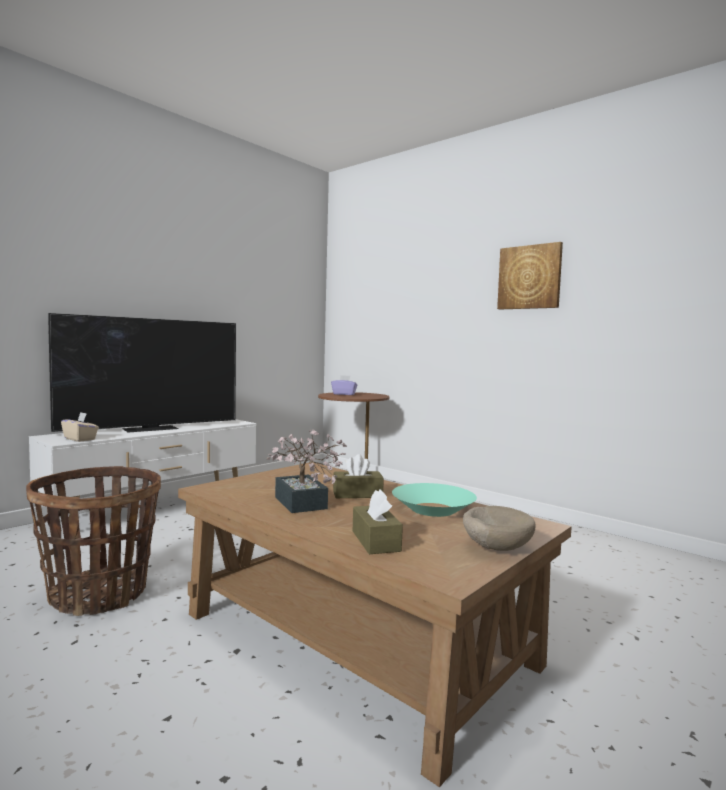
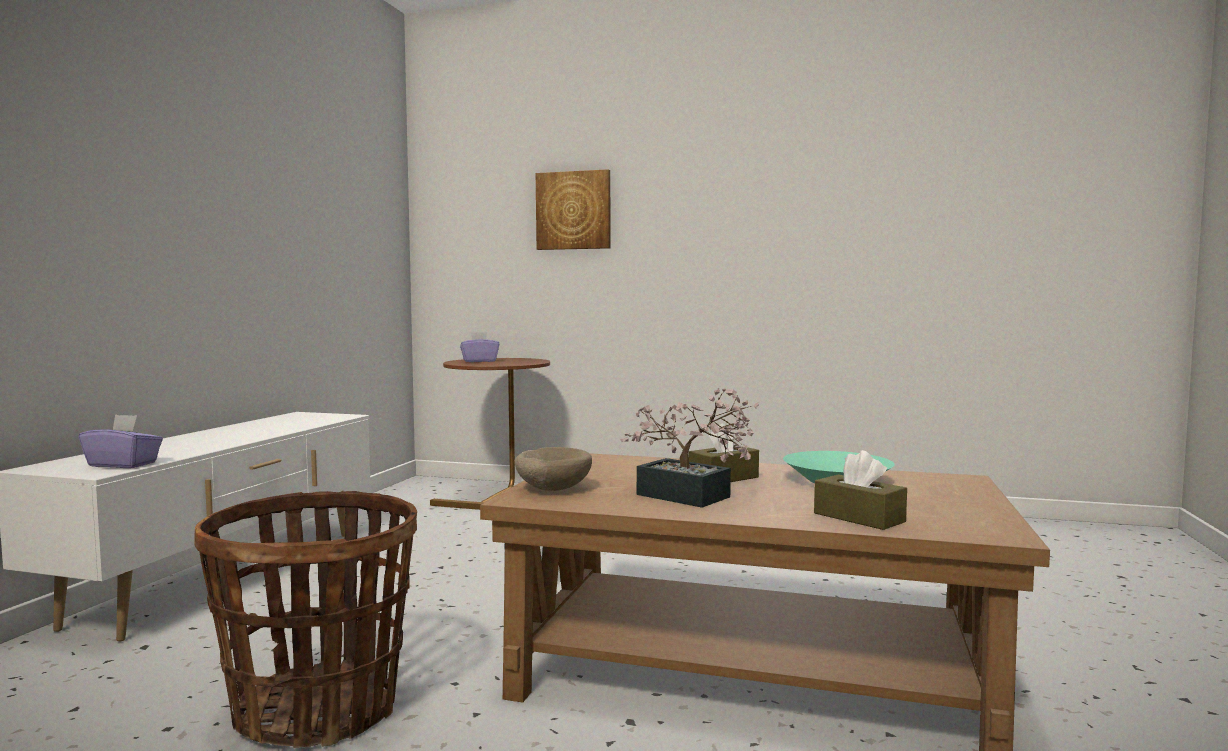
camera: 25 degrees left, 0 degrees up
(80, 439) = (123, 464): beige tissue box -> purple tissue box
(151, 428) = (212, 437): television -> none
(495, 547) = (973, 503): beige bowl -> beige bowl (552, 489)
(529, 277) = (748, 189): picture -> picture (574, 210)

